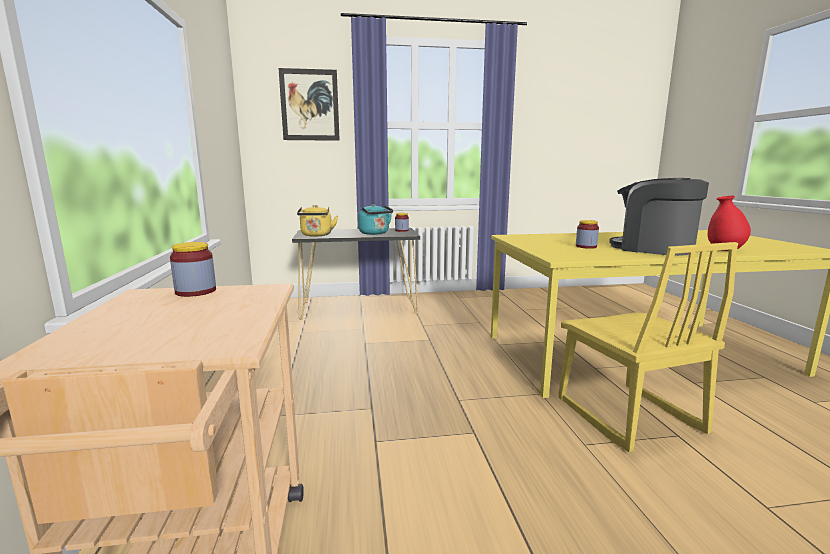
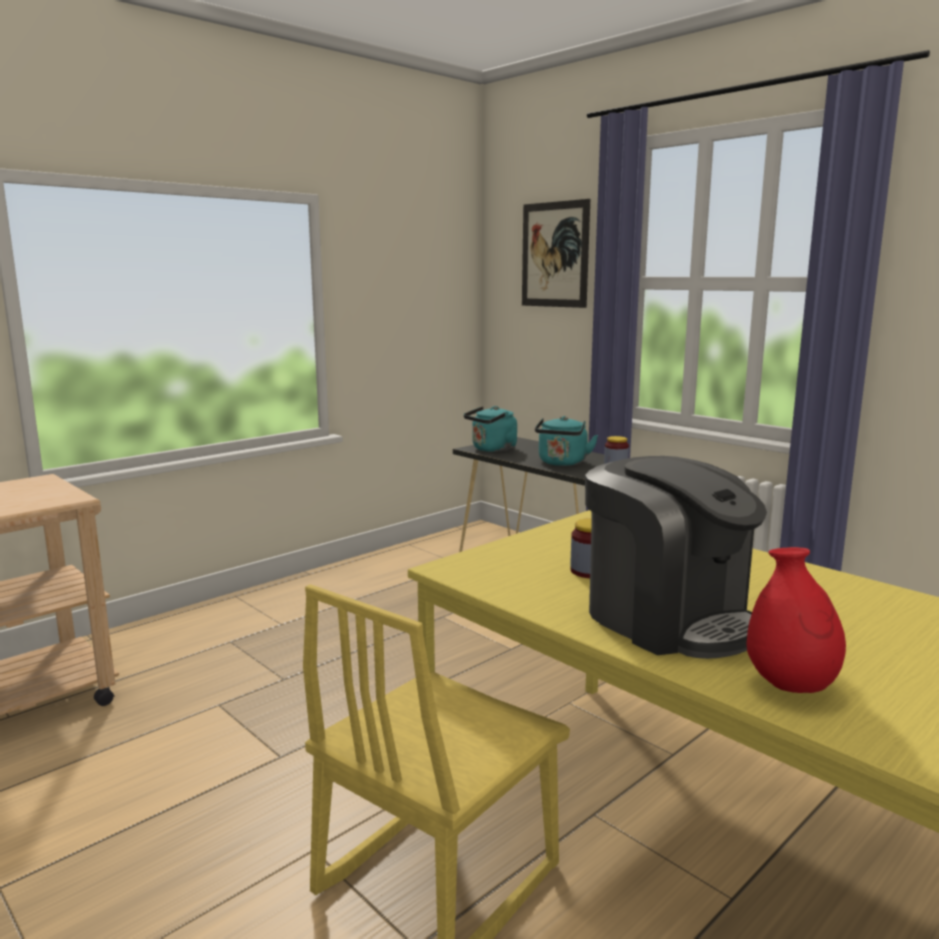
camera: 55 degrees right, 0 degrees up
(195, 291) = (52, 486): jar -> none
(316, 235) = (492, 450): yellow kettle -> turquoise kettle
(653, 248) = (668, 619): coffee machine -> coffee machine turned 135 degrees clockwise

